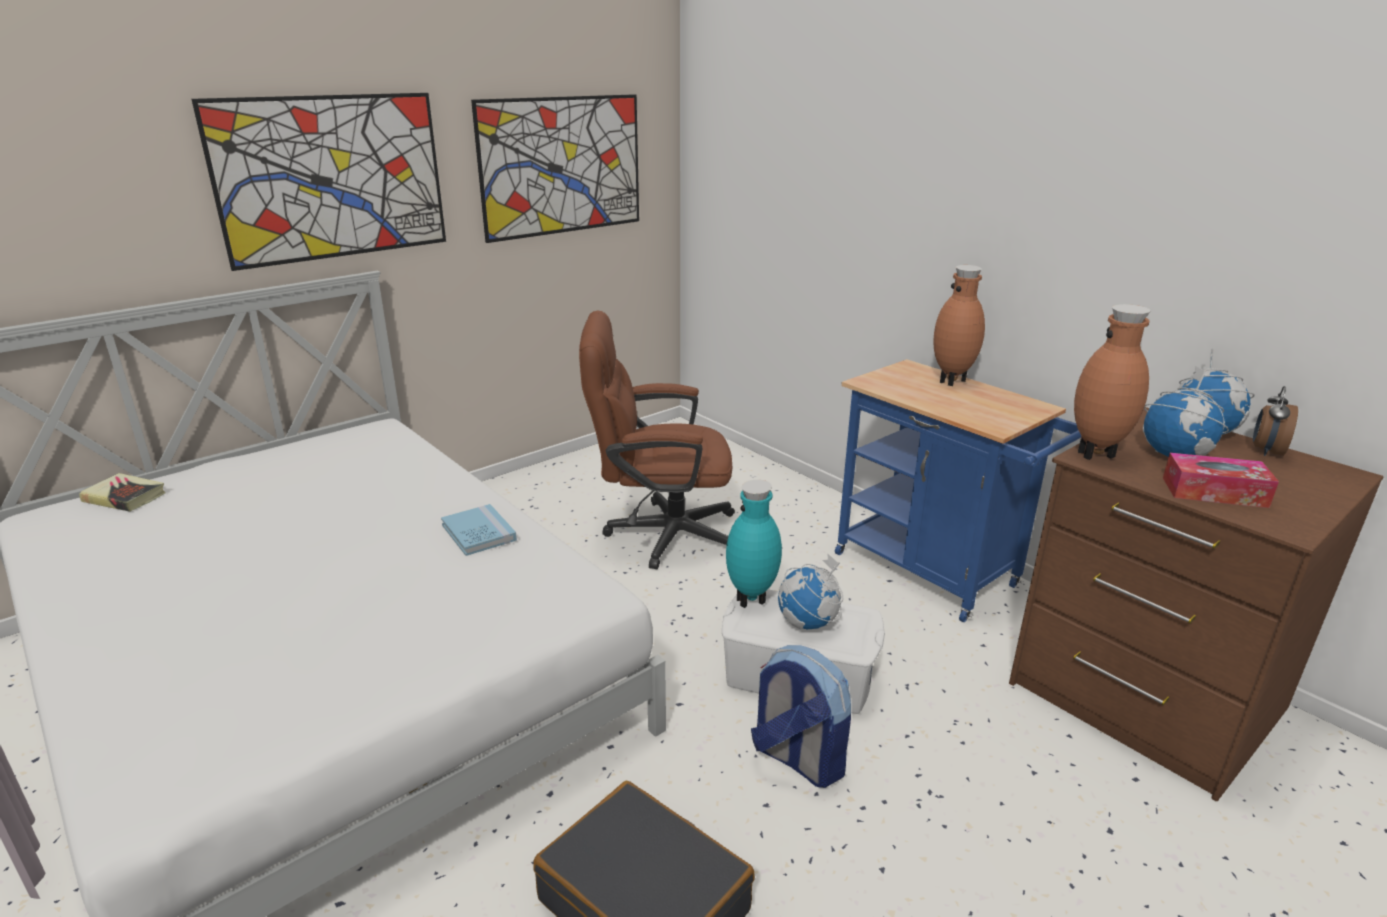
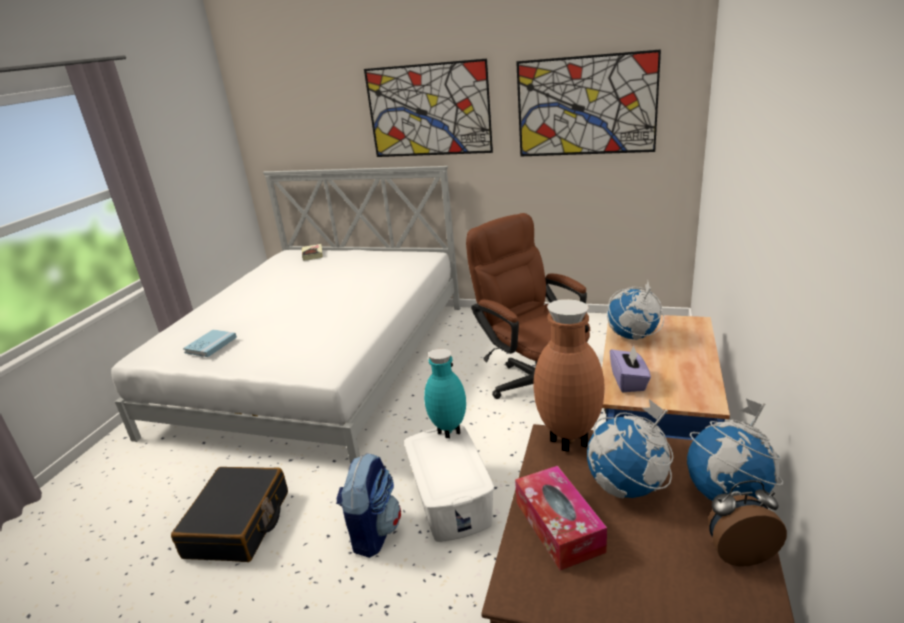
camera: 60 degrees right, 0 degrees up
(478, 532) = (353, 320): blue book -> blue book (211, 345)
(808, 623) = (446, 464): globe -> globe (633, 337)
(952, 381) = (693, 348): brown vase -> none
(981, 417) = (629, 381): none -> purple tissue box

